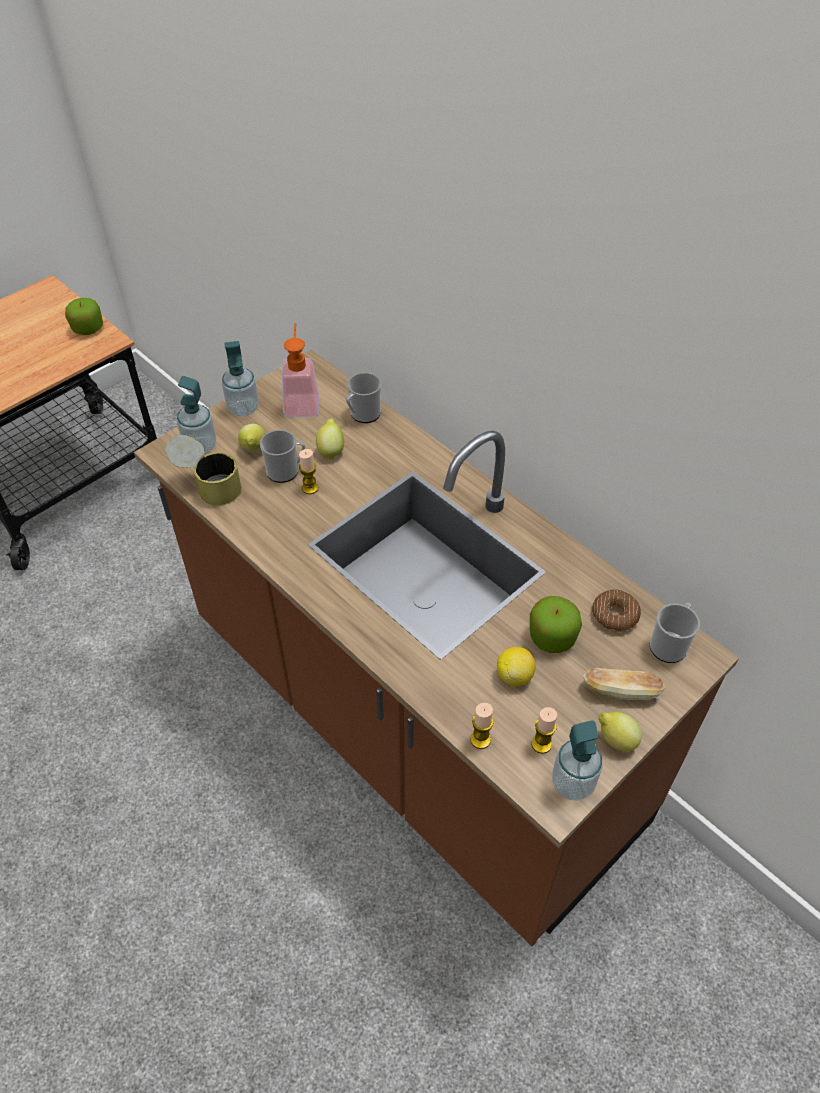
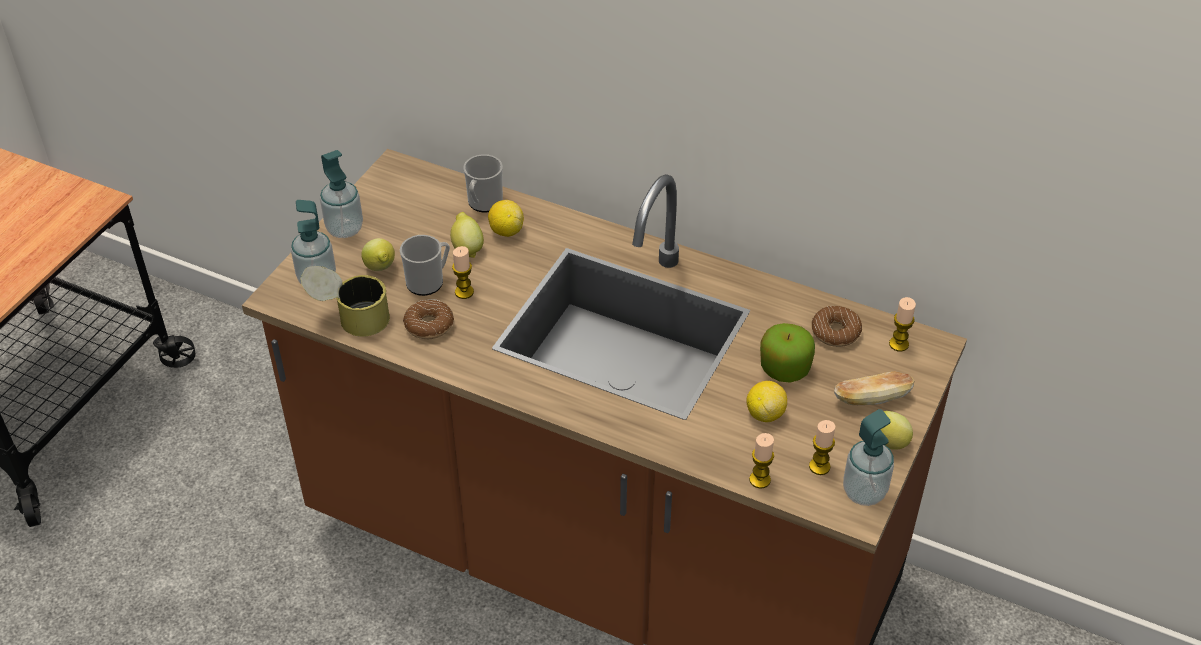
camera: 20 degrees left, 5 degrees down
(88, 328) = (64, 194): apple -> none
(267, 509) = (429, 325): none -> donut
(301, 401) = (407, 205): soap dispenser -> none
(370, 443) = (506, 231): none -> lemon
(669, 644) = (898, 344): mug -> candle

